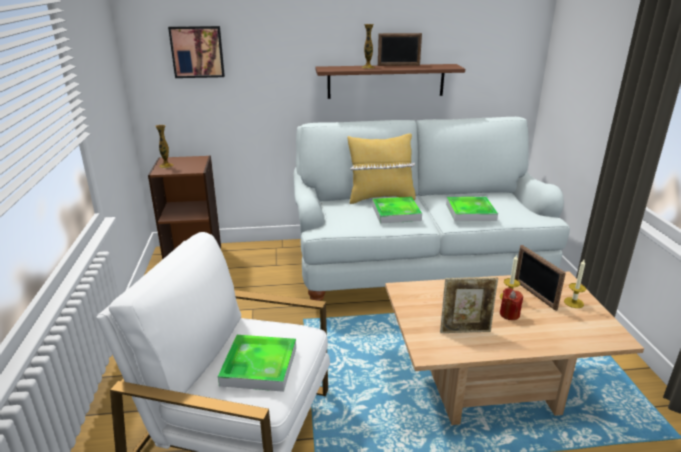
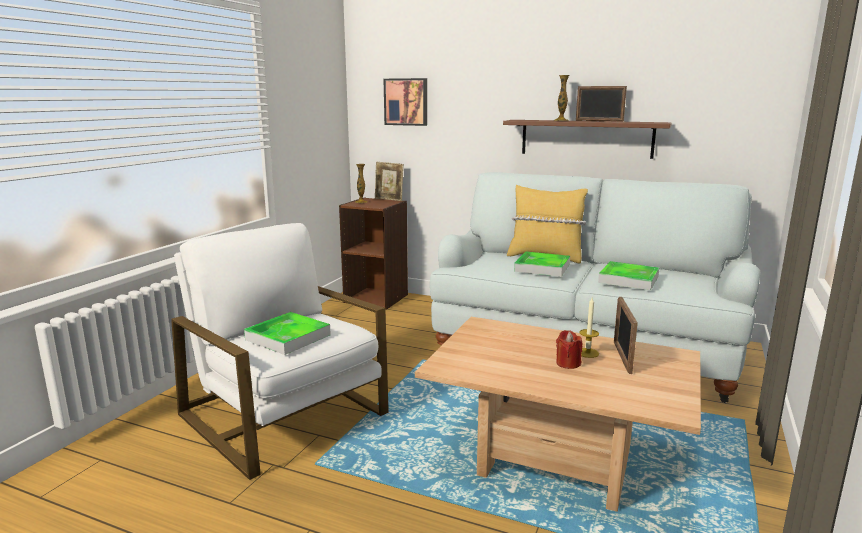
camera: 30 degrees right, 10 degrees down
(465, 330) = (500, 362): picture frame -> picture frame (389, 199)
(573, 302) = (663, 373): candle -> none

